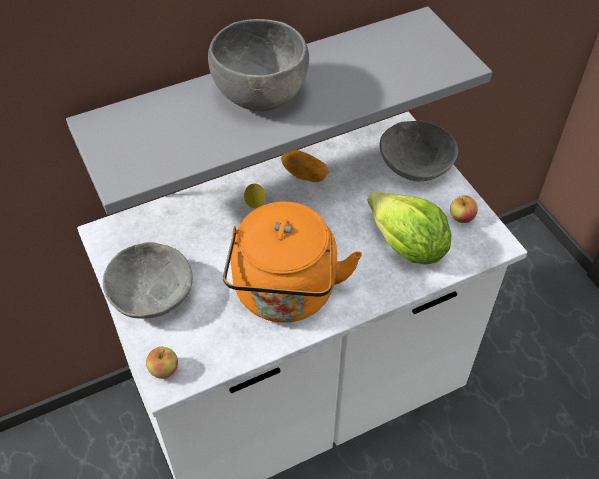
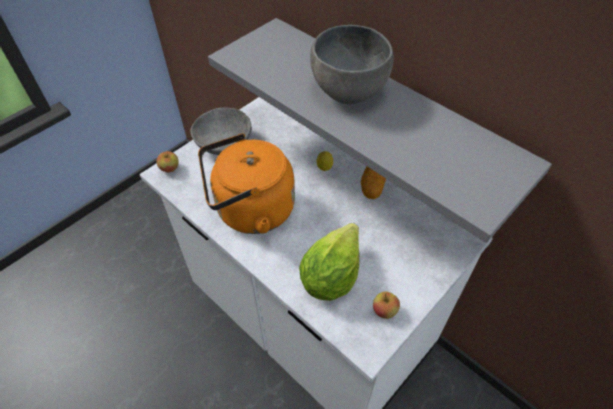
camera: 70 degrees right, 0 degrees up
(414, 166) = (425, 258): grey bowl -> none

